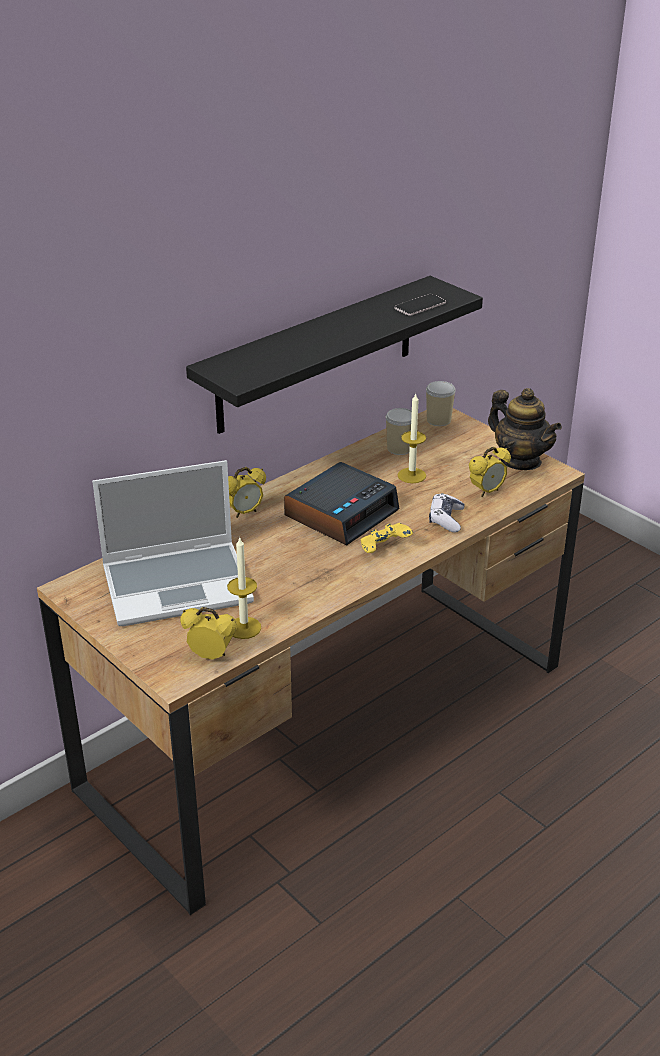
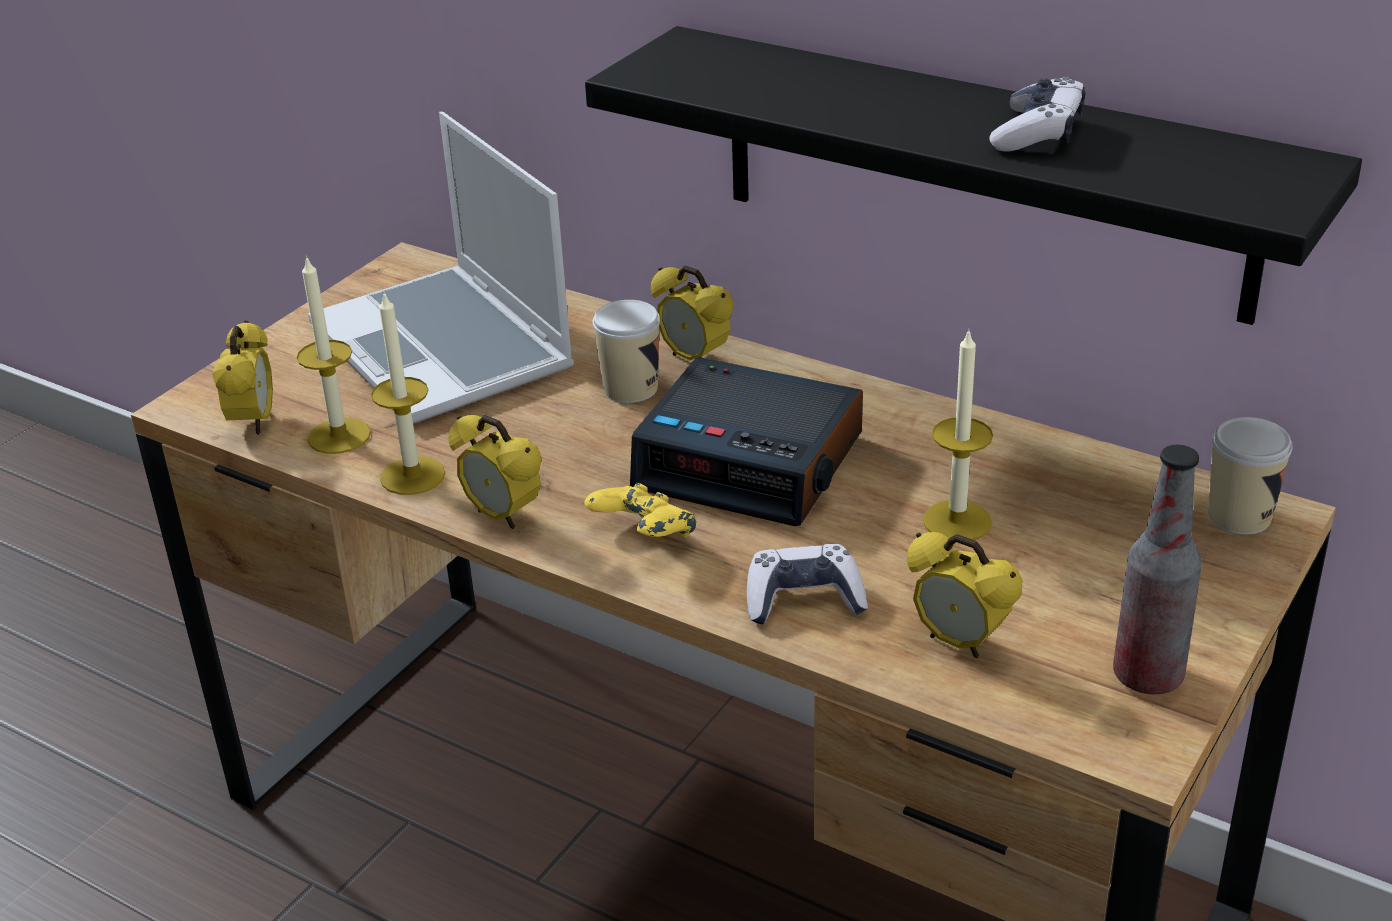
camera: 75 degrees right, 0 degrees up
(296, 607) = (412, 476): none -> candle
(346, 585) = (502, 516): none -> alarm clock
(372, 317) = (1037, 133): none -> game controller
(399, 448) = (1061, 484): cup -> cup (630, 388)
(420, 305) = (1158, 171): phone -> none
(520, 461) = (1148, 676): teapot -> bottle

